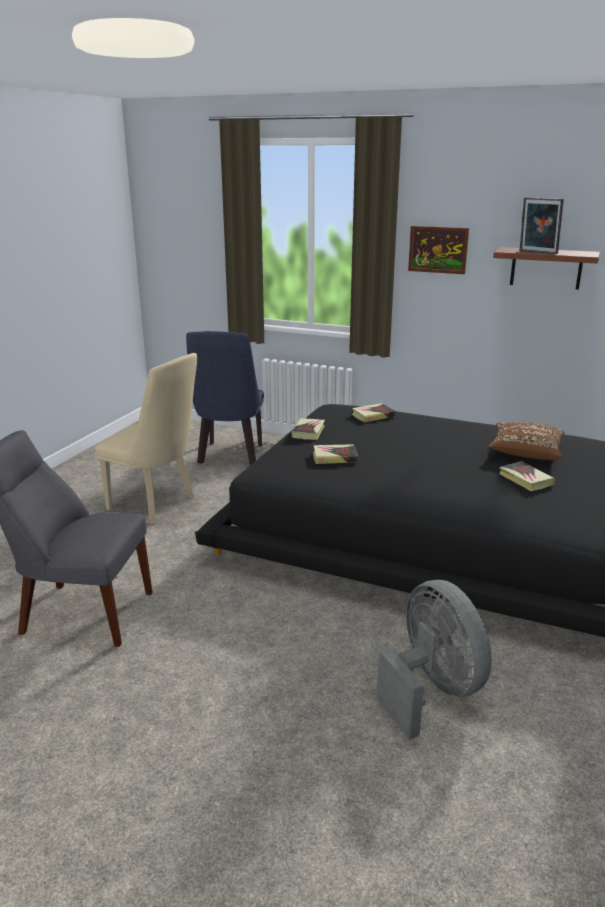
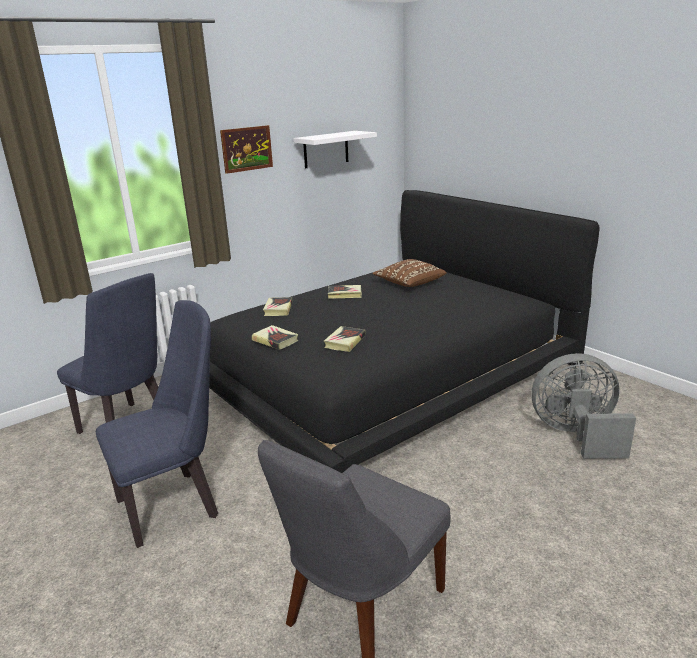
camera: 60 degrees left, 0 degrees up
(157, 505) = (176, 503): beige chair -> blue chair
(525, 479) = (450, 294): book -> book (344, 294)
(537, 252) = (336, 136): picture frame -> none
(546, 268) = (326, 149): brown shelf -> white shelf

